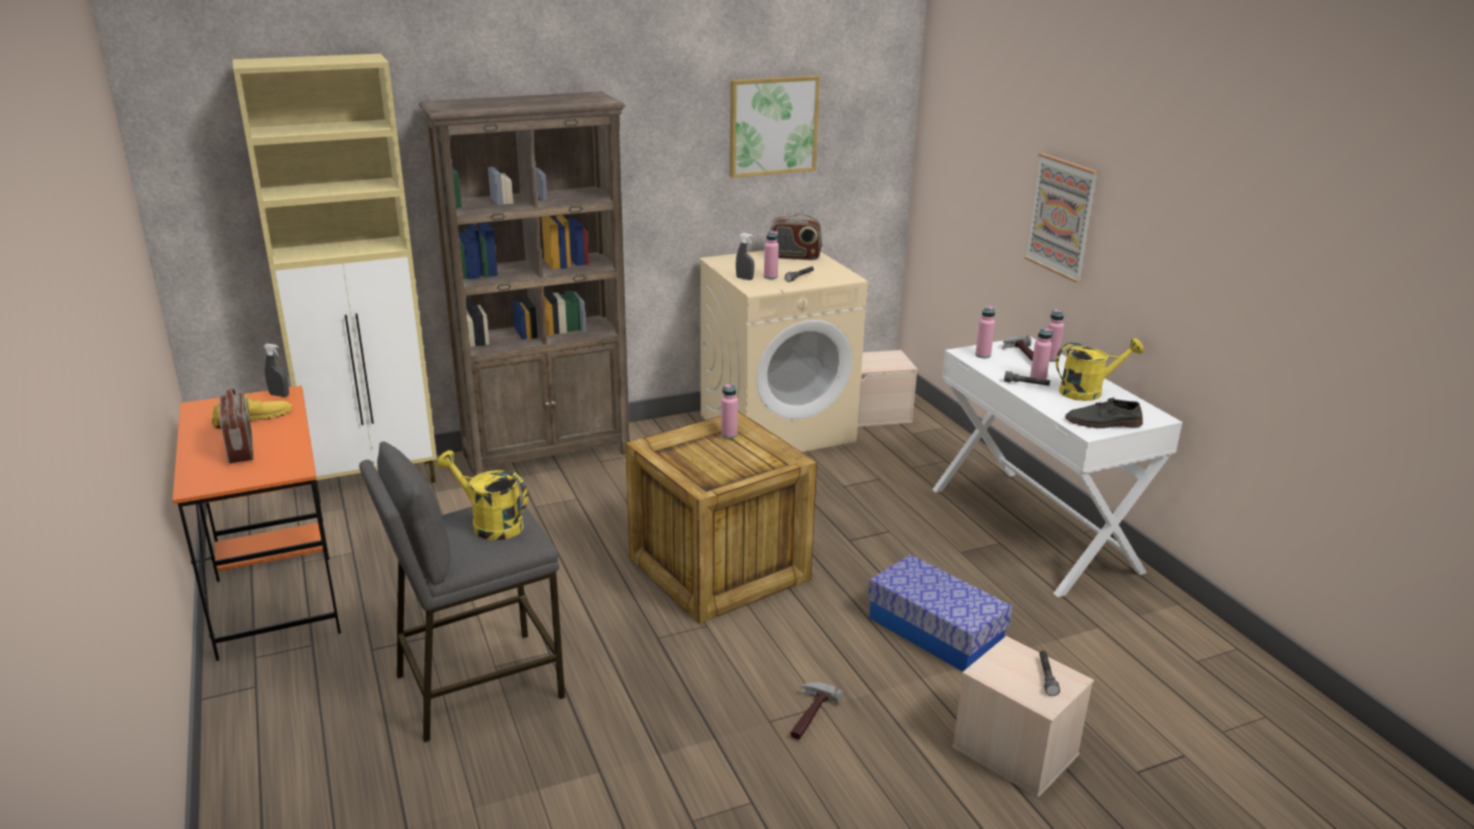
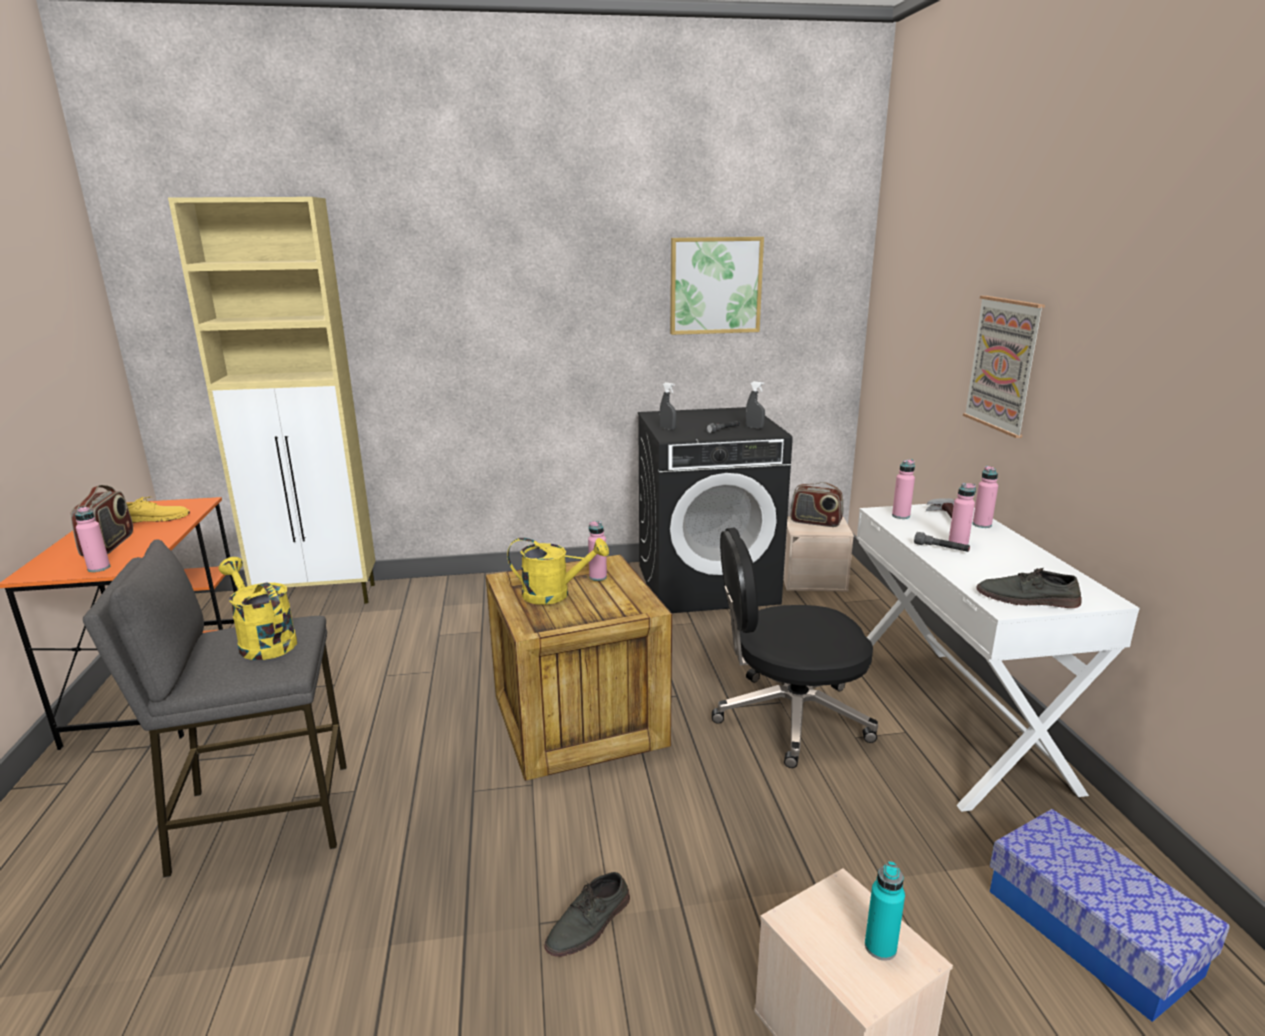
camera: 15 degrees right, 5 degrees down
(279, 395) = (193, 503): grey spray bottle -> grey spray bottle (754, 427)
(548, 453) = (481, 587): brown bookcase -> none
(770, 277) = (694, 429): pink bottle -> pink bottle (99, 568)
(777, 427) = (707, 583): beige washing machine -> black washing machine
(794, 257) = (731, 415): radio -> radio (815, 522)
(808, 715) = (589, 923): hammer -> grey shoe
(901, 543) = (788, 717): none -> black office chair
(935, 631) = (790, 833): storage box -> storage box (1091, 931)
(1046, 677) = (880, 947): grey flashlight -> turquoise bottle
(1088, 392) = (1017, 562): yellow watering can -> yellow watering can (555, 594)

